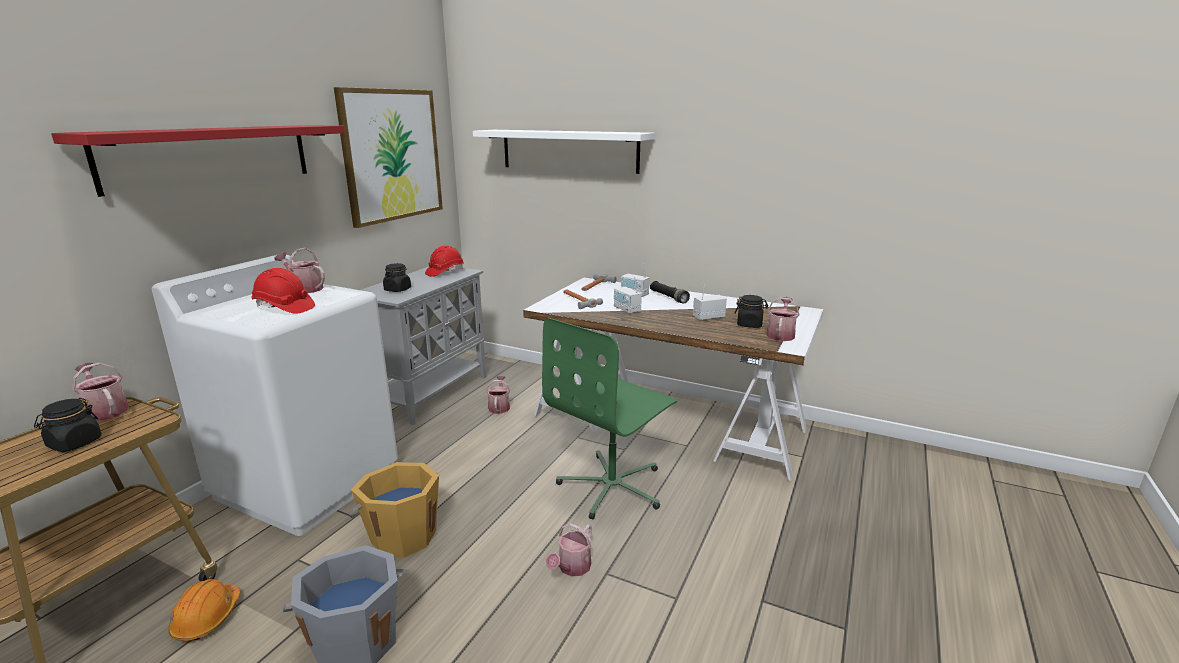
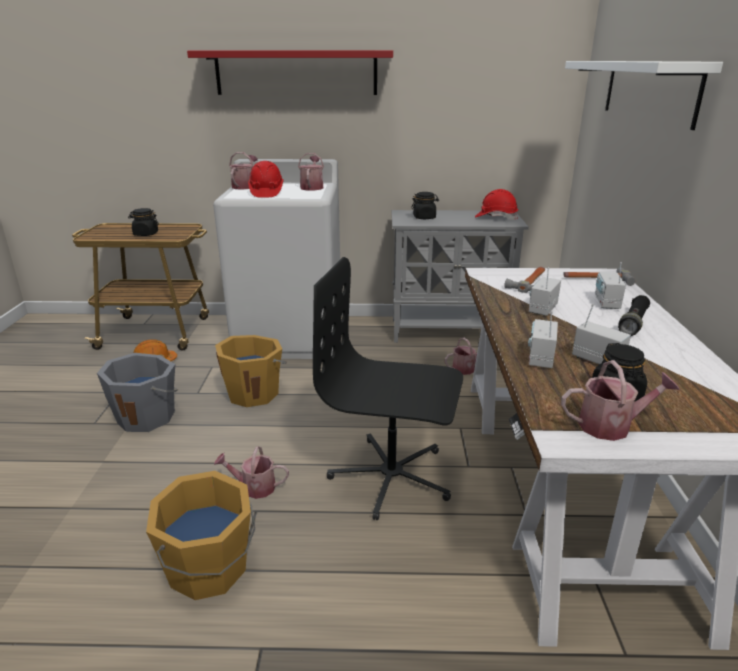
camera: 65 degrees right, 5 degrees up
(105, 410) = (182, 226): watering can -> watering can (245, 186)
(392, 155) = (484, 86): picture -> none
(613, 486) = (391, 477): green office chair -> black office chair
(666, 618) = (210, 568): none -> orange bucket
(696, 328) = (540, 358): none -> radio

